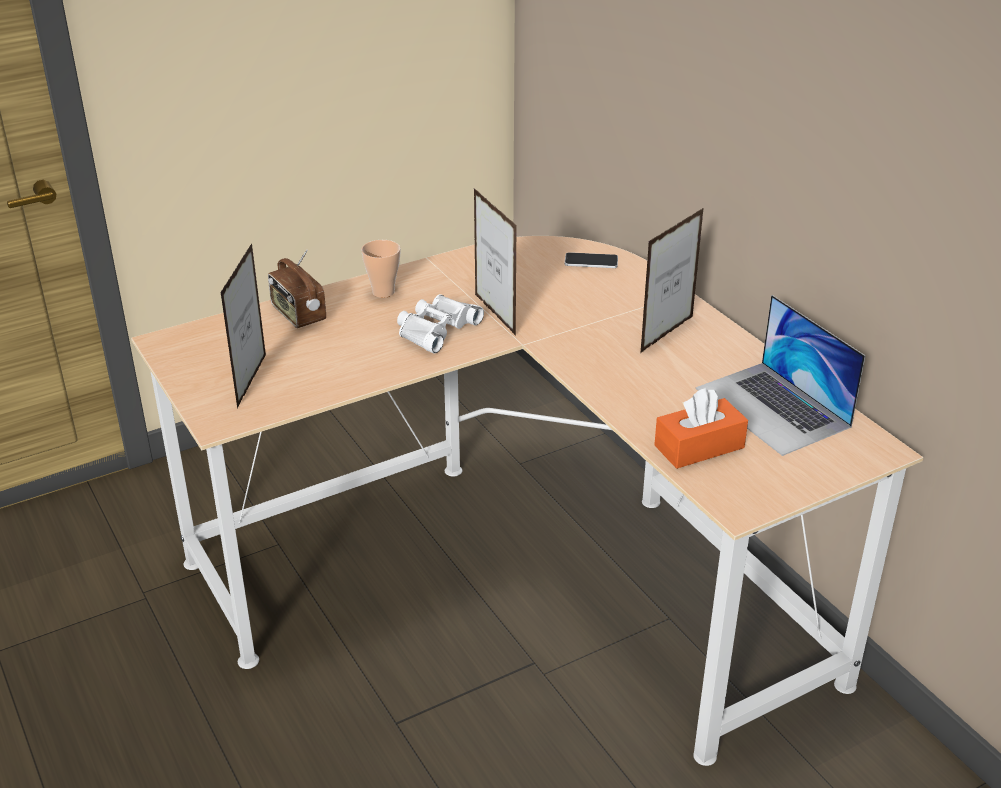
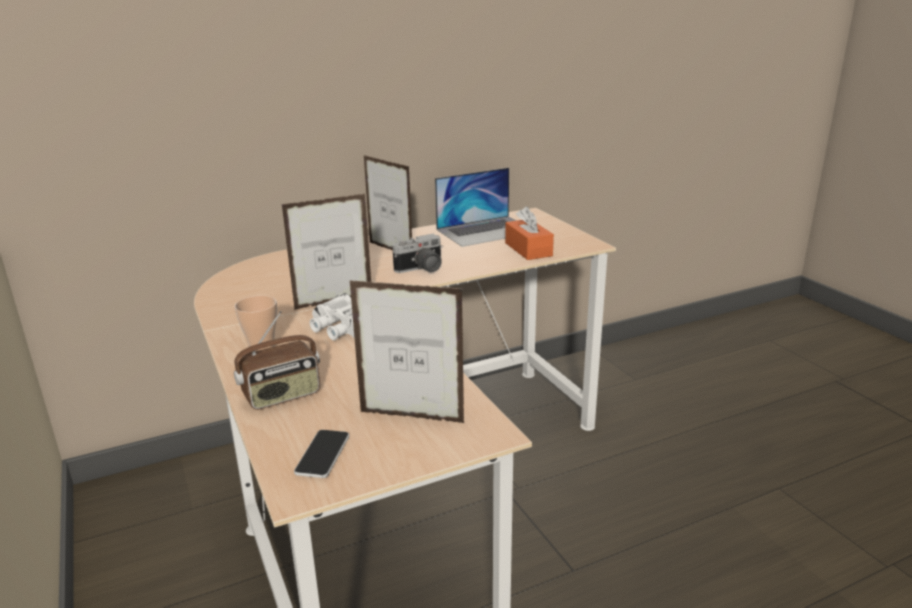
camera: 85 degrees left, 10 degrees down
(591, 261) = (267, 267): phone -> phone (322, 454)
(601, 362) = (421, 269): none -> camera

